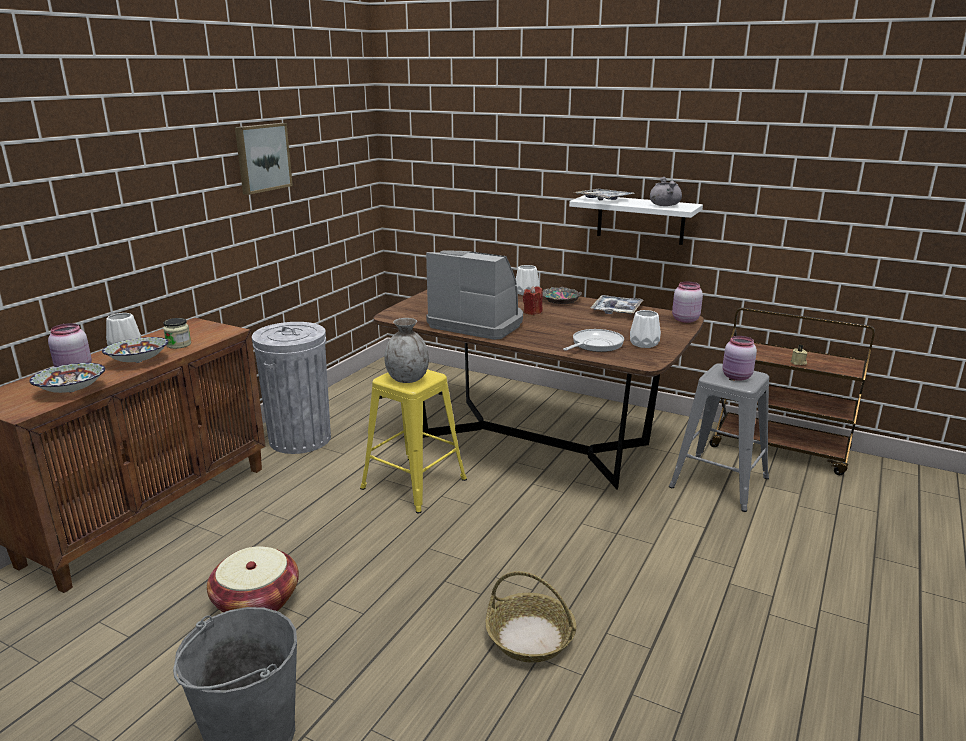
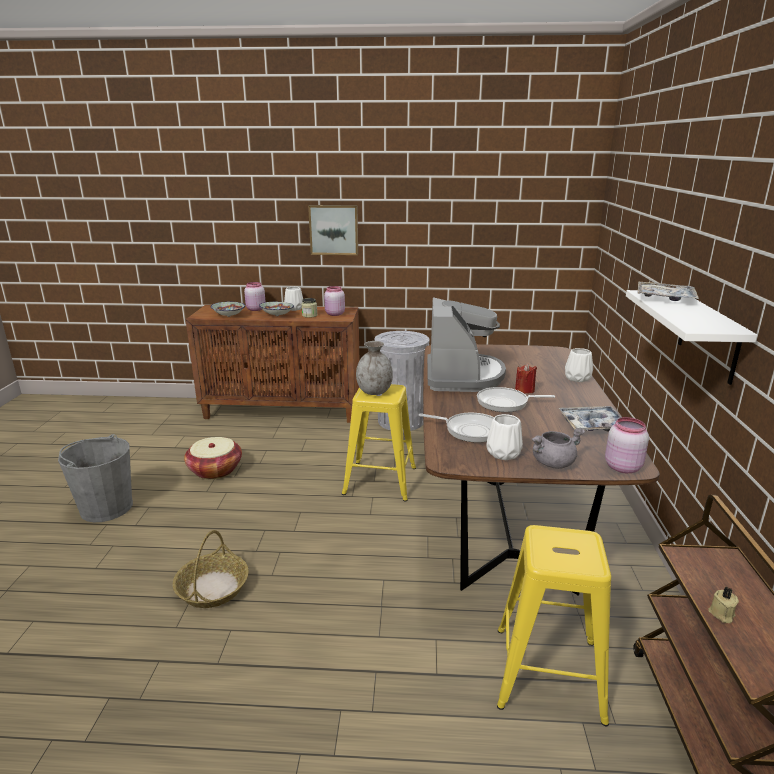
camera: 65 degrees right, 0 degrees up
(262, 157) = (445, 205): picture -> picture (334, 229)
(553, 323) = (505, 403): none -> frying pan
(560, 300) = (580, 395): bowl -> none
(664, 205) = (694, 319): grey cooking pot -> grey cooking pot (553, 463)
(720, 483) = (547, 673): grey stool -> yellow stool
(737, 377) = (566, 552): pink jar -> pink jar (334, 314)

